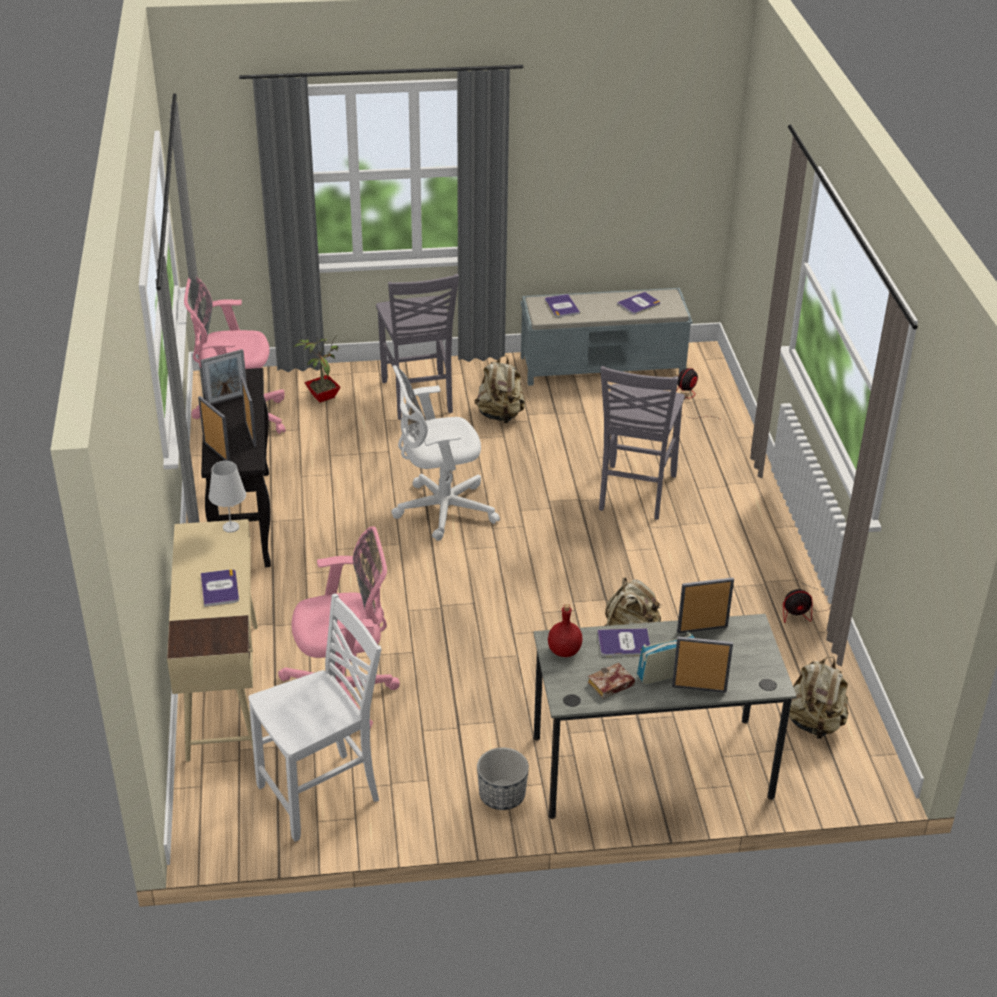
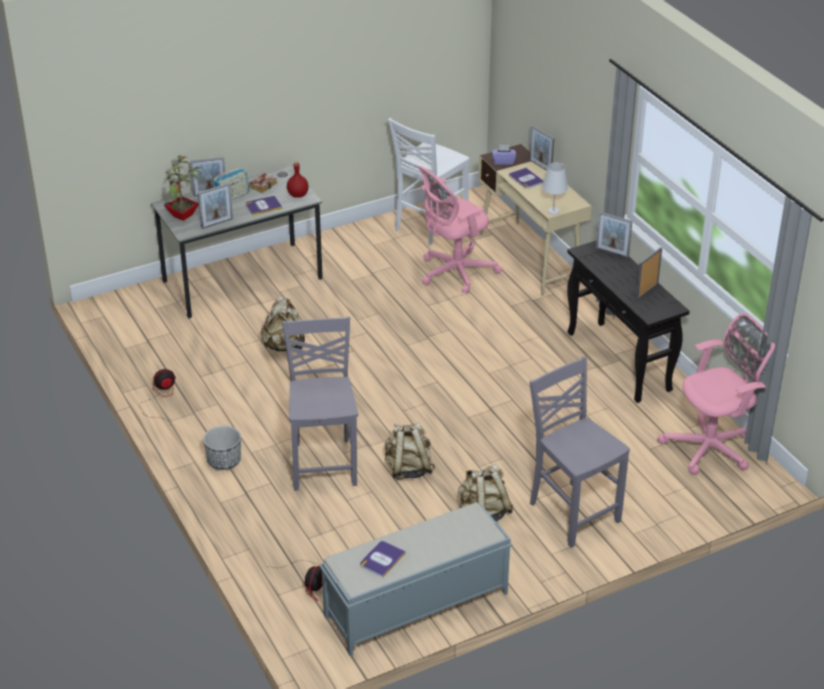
camera: 160 degrees right, 0 degrees up
(223, 629) = (503, 161): none -> purple tissue box
(250, 434) = (602, 270): picture frame -> picture frame (540, 166)
(322, 396) = (660, 489): potted plant -> potted plant (184, 216)
(440, 510) = (476, 407): white office chair -> none
(502, 795) = (326, 247): planter -> planter (224, 461)
(561, 306) = (461, 533): book -> none
(814, 723) = (142, 326): beige backpack -> beige backpack (408, 469)

